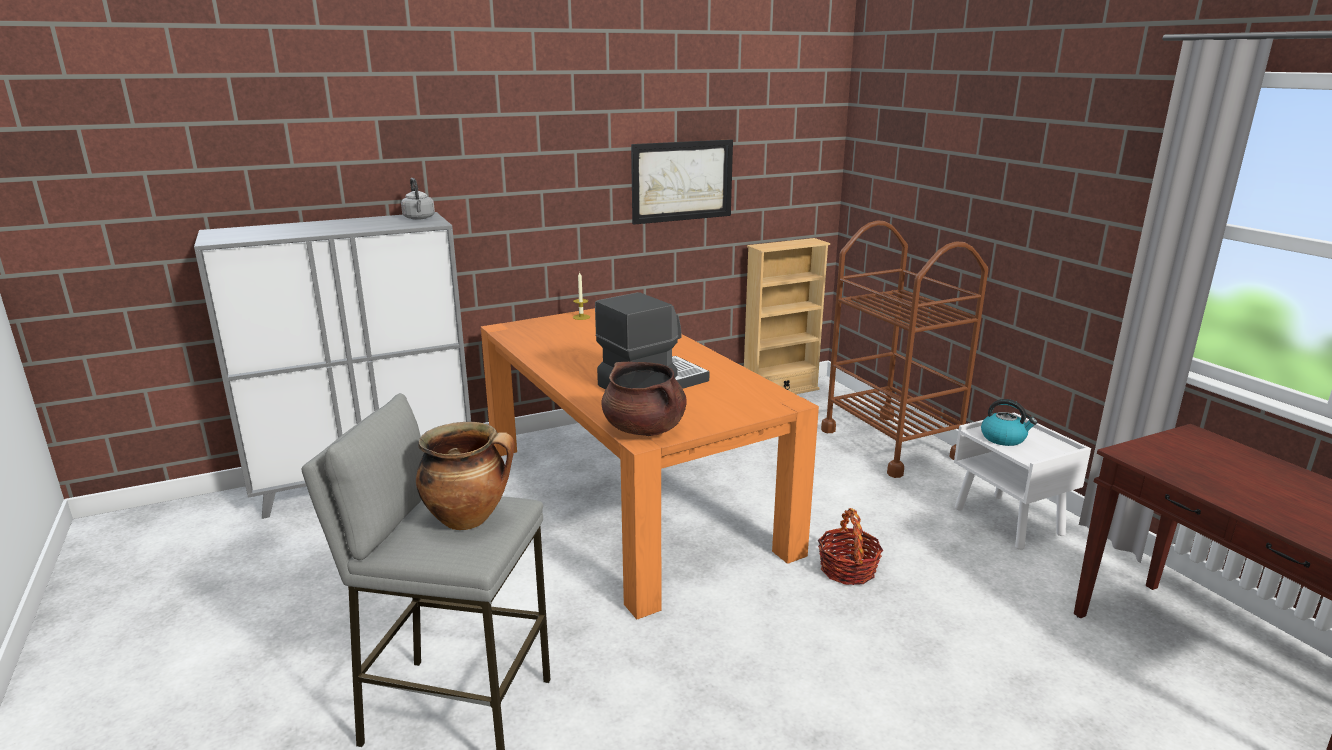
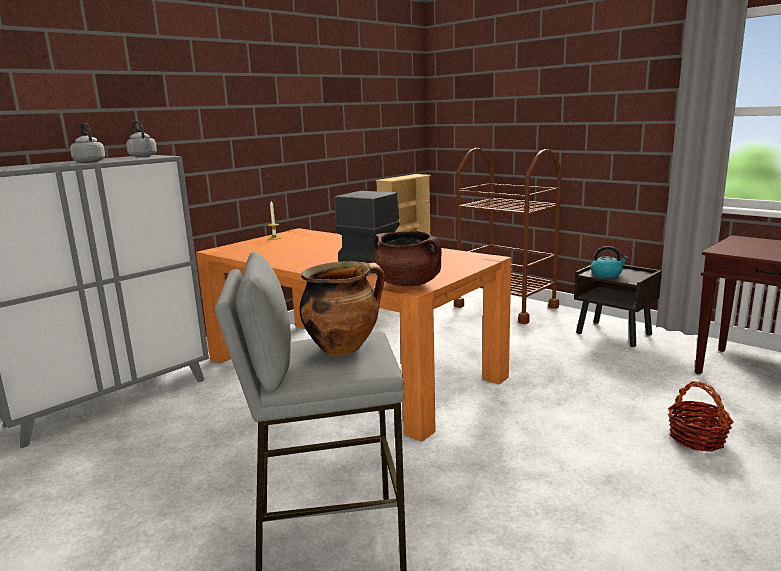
camera: 20 degrees left, 5 degrees down
(350, 227) = (89, 162): none -> grey kettle
(682, 181) = (329, 131): picture -> none
(848, 570) = (541, 379): basket -> basket (697, 438)
(1009, 522) = (614, 334): white nightstand -> brown nightstand

